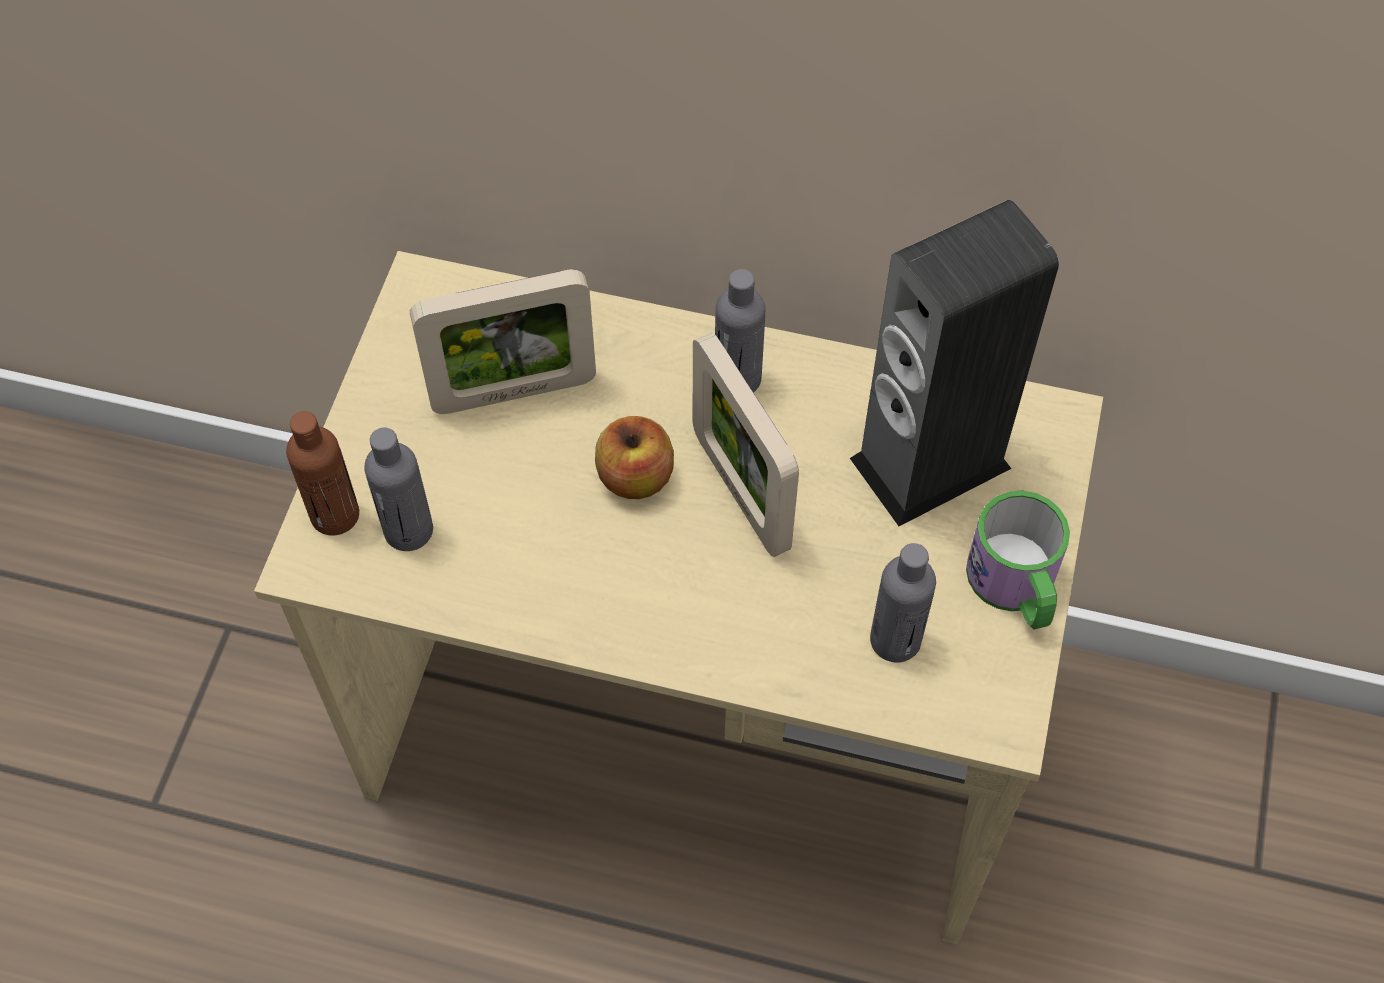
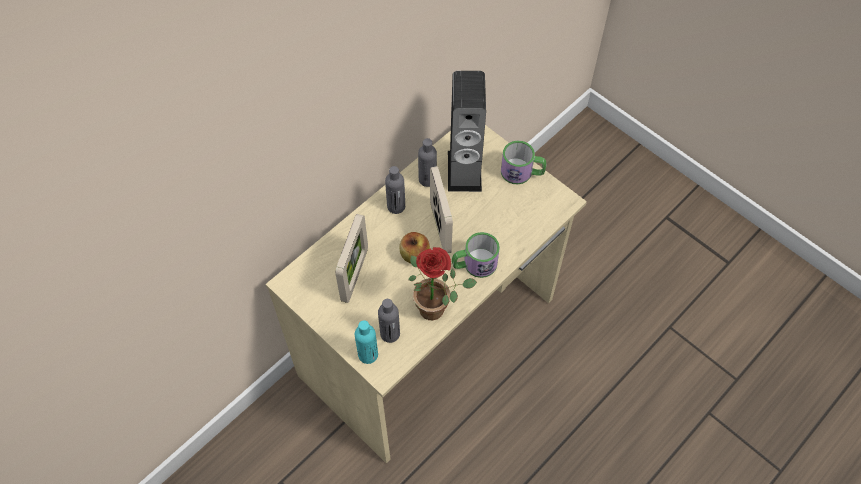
camera: 60 degrees left, 0 degrees up
(335, 514) = (368, 354): brown bottle -> turquoise bottle
(526, 589) = (437, 308): none -> potted plant
(688, 609) = (474, 264): none -> mug
(740, 491) = (440, 227): picture frame -> picture frame turned 105 degrees counterclockwise
(895, 640) = (520, 213): grey bottle -> grey bottle (427, 179)

